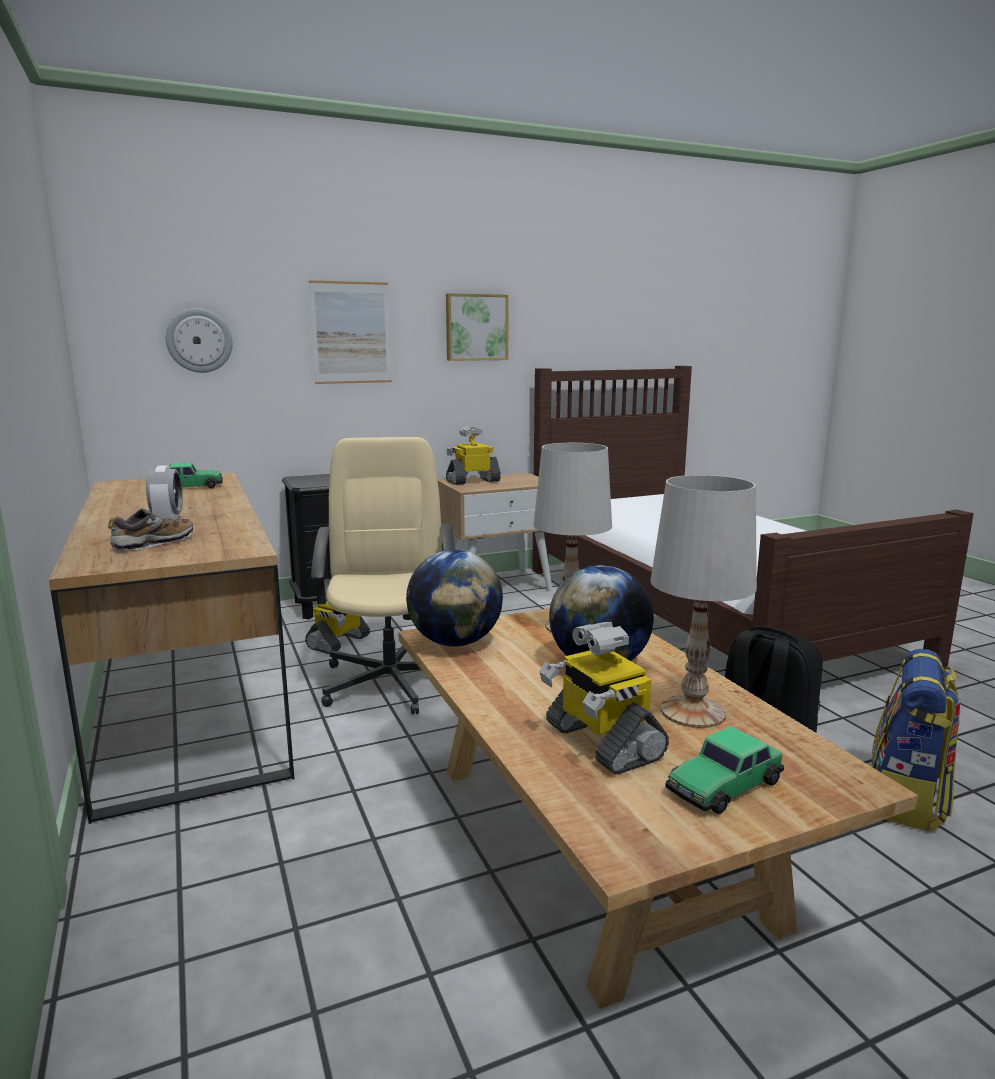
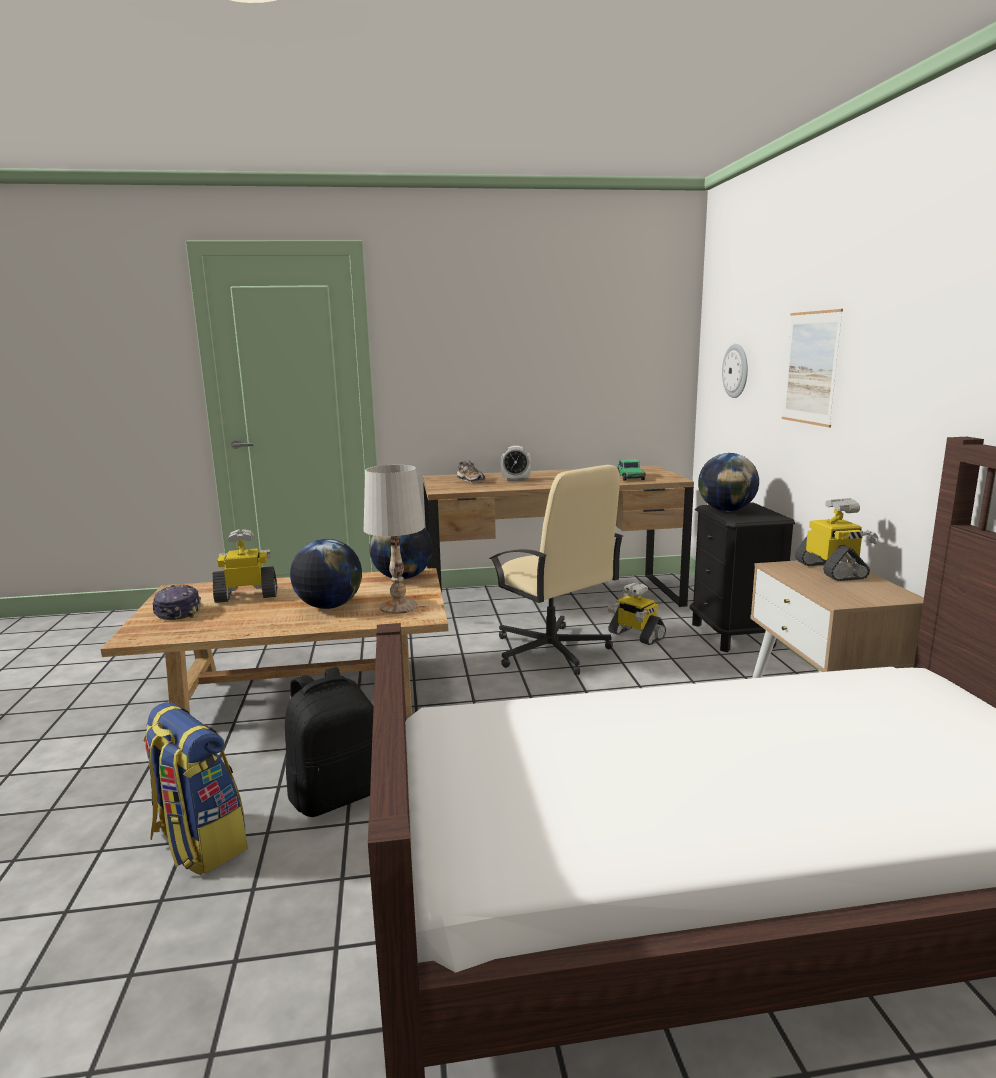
camera: 105 degrees right, 0 degrees up
(322, 482) = (726, 510): none -> globe
(391, 680) = (552, 651): beige office chair -> beige office chair turned 45 degrees clockwise
(476, 327) = (917, 364): picture -> none
(694, 712) = (243, 618): white table lamp -> none
(724, 785) = (178, 611): toy car -> cap

